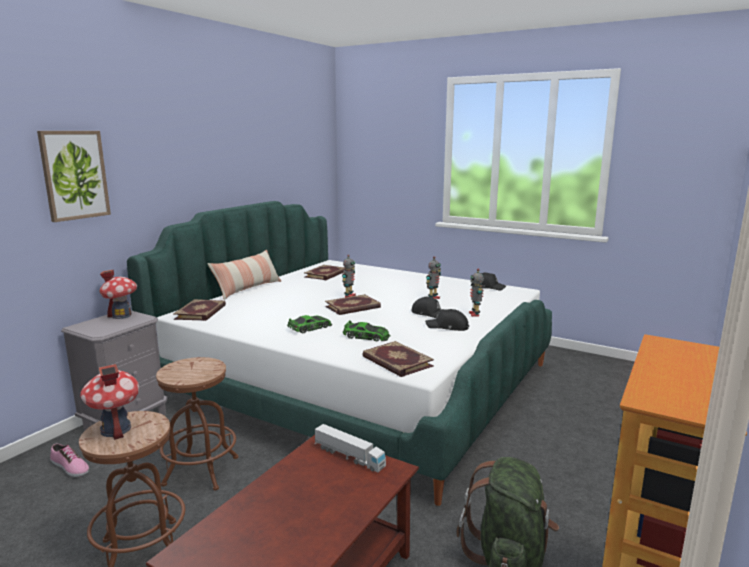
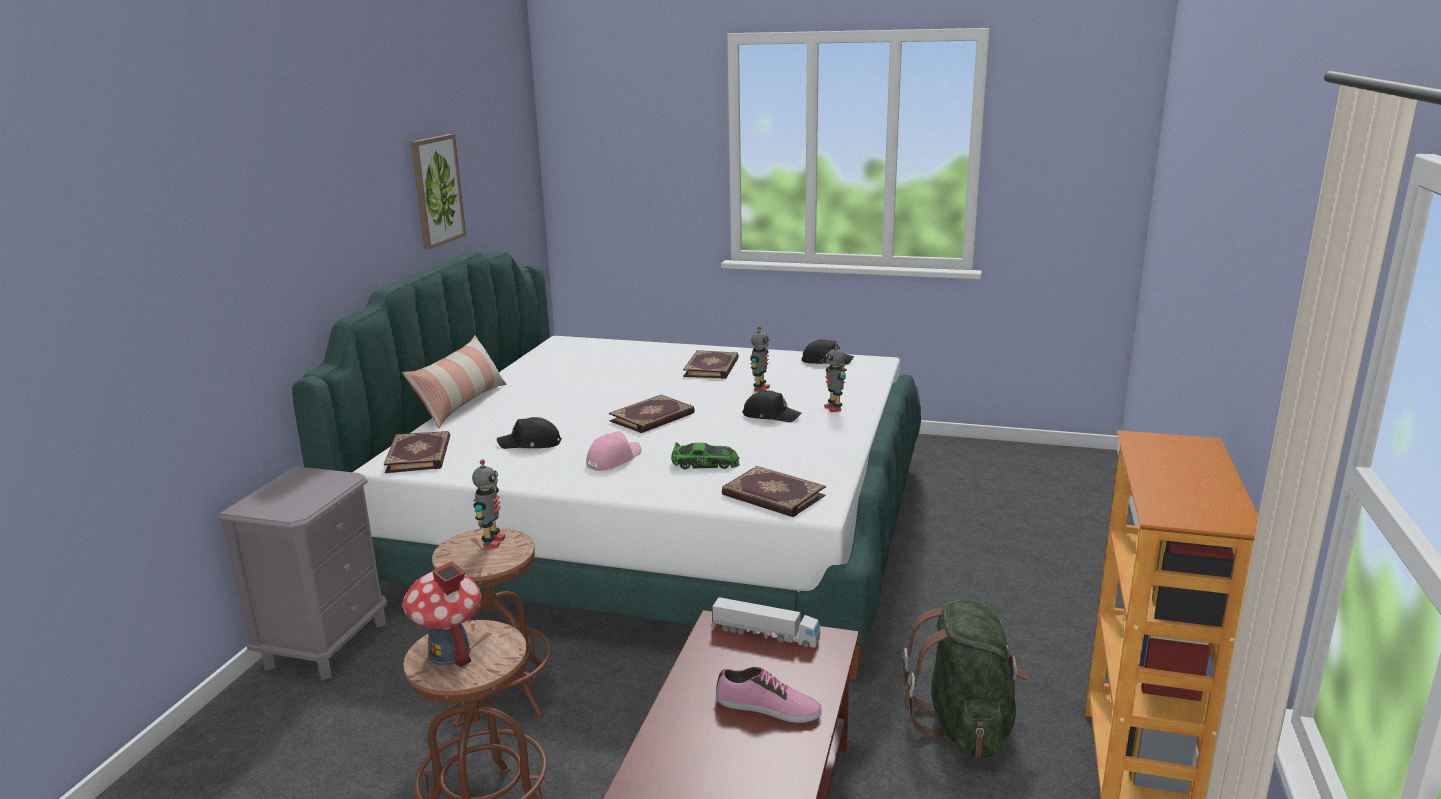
camera: 15 degrees left, 5 degrees up
(69, 467) = (284, 729): shoe -> shoe (768, 708)
(74, 175) = (210, 259): picture -> picture (436, 190)
(122, 315) = (302, 479): toy house -> none
(310, 327) = (613, 459): toy car -> pink cap
(326, 274) = (569, 364): book -> book (712, 368)
(349, 296) = (633, 399): toy robot -> toy robot (492, 542)
(447, 327) = (809, 433): black cap -> black cap (530, 444)

